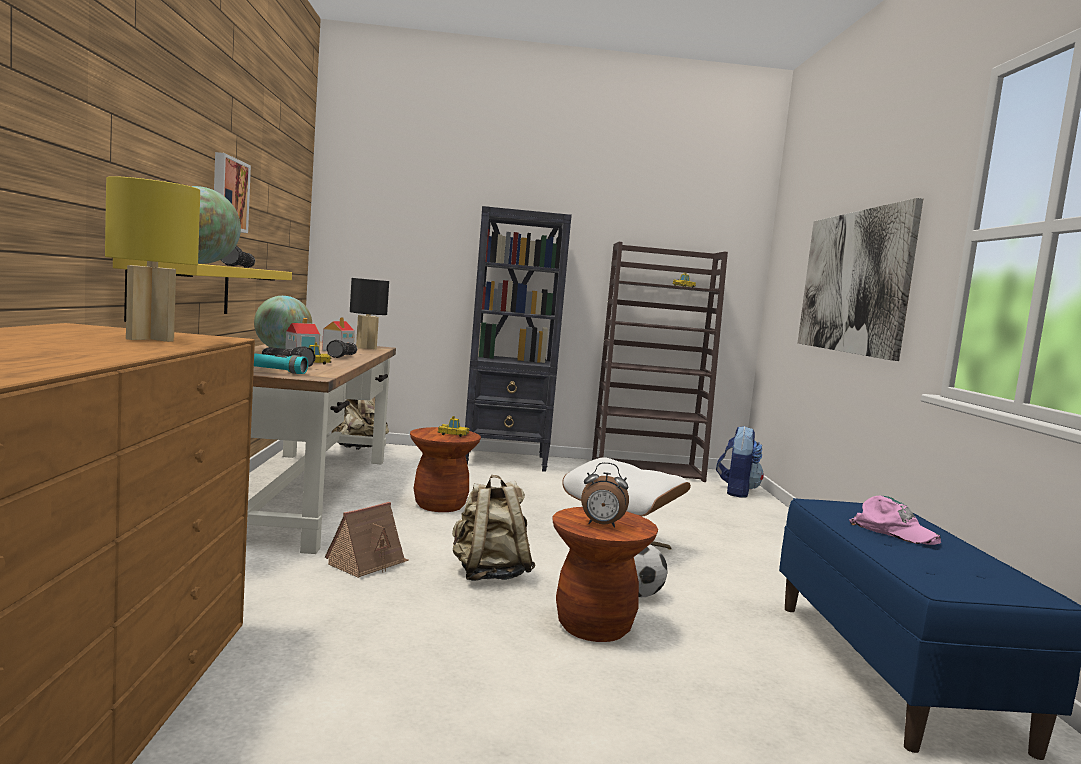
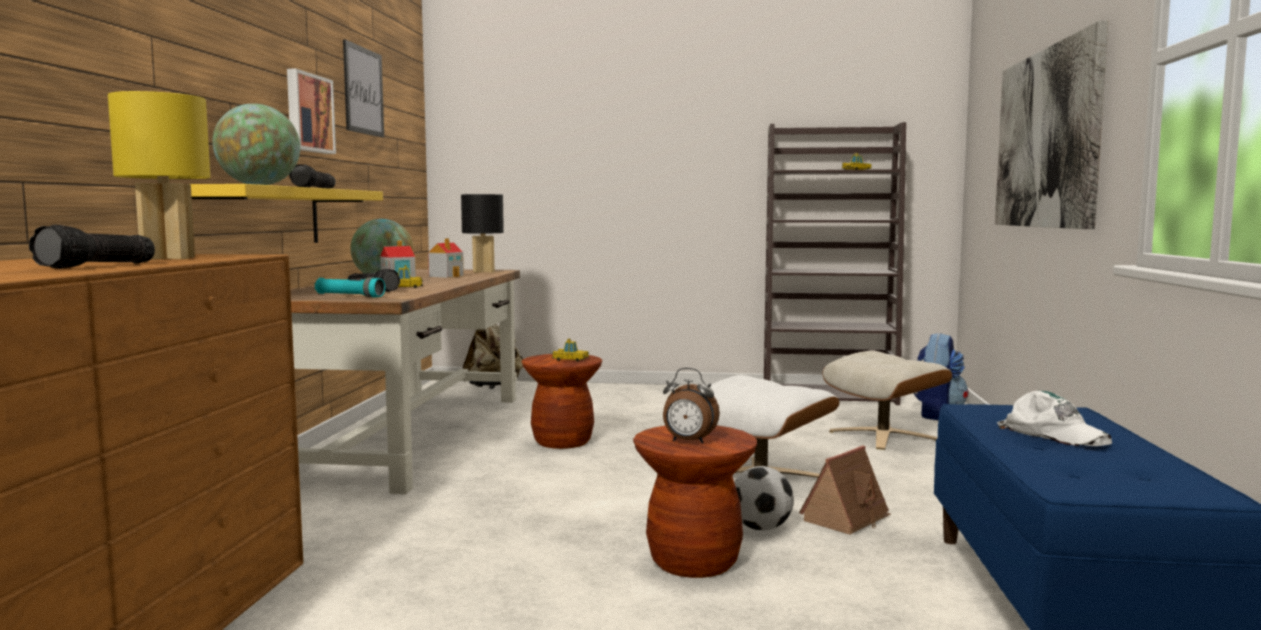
camera: 10 degrees right, 0 degrees up
(269, 176) = (363, 91): none -> picture
(343, 356) = (446, 280): flashlight -> flashlight (99, 266)
(367, 563) = (458, 502): toy house -> toy house (846, 518)
(489, 574) = (591, 510): beige backpack -> none
(506, 461) = (658, 393): black bookcase -> none
(703, 510) = (883, 435): none -> beige ottoman
(894, 531) = (1054, 433): pink cap -> white cap

